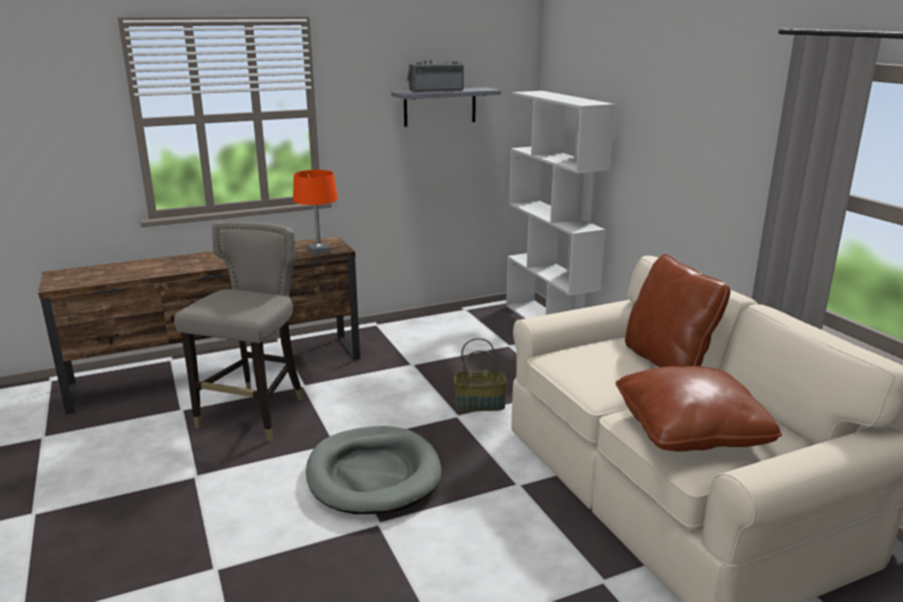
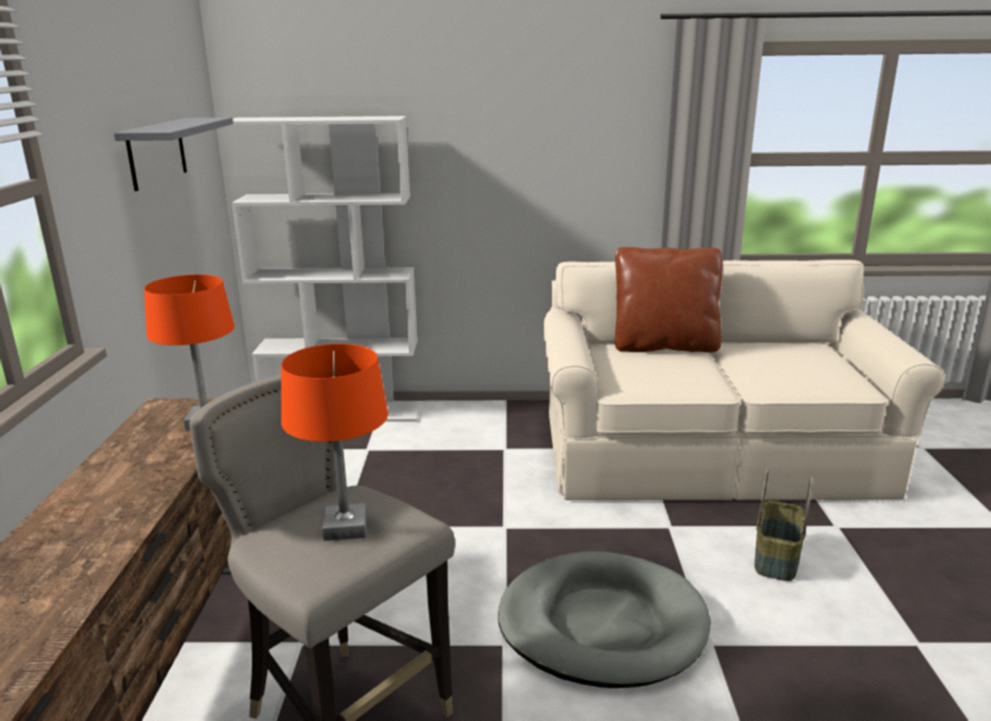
camera: 65 degrees left, 0 degrees up
(238, 302) = (345, 528): none -> orange table lamp
(435, 90) = (168, 125): radio -> none
(480, 404) = (490, 505): basket -> basket (775, 557)
(690, 430) = (796, 370): brown pillow -> none

